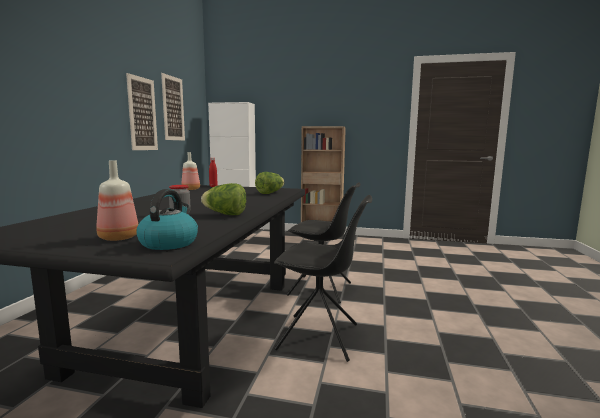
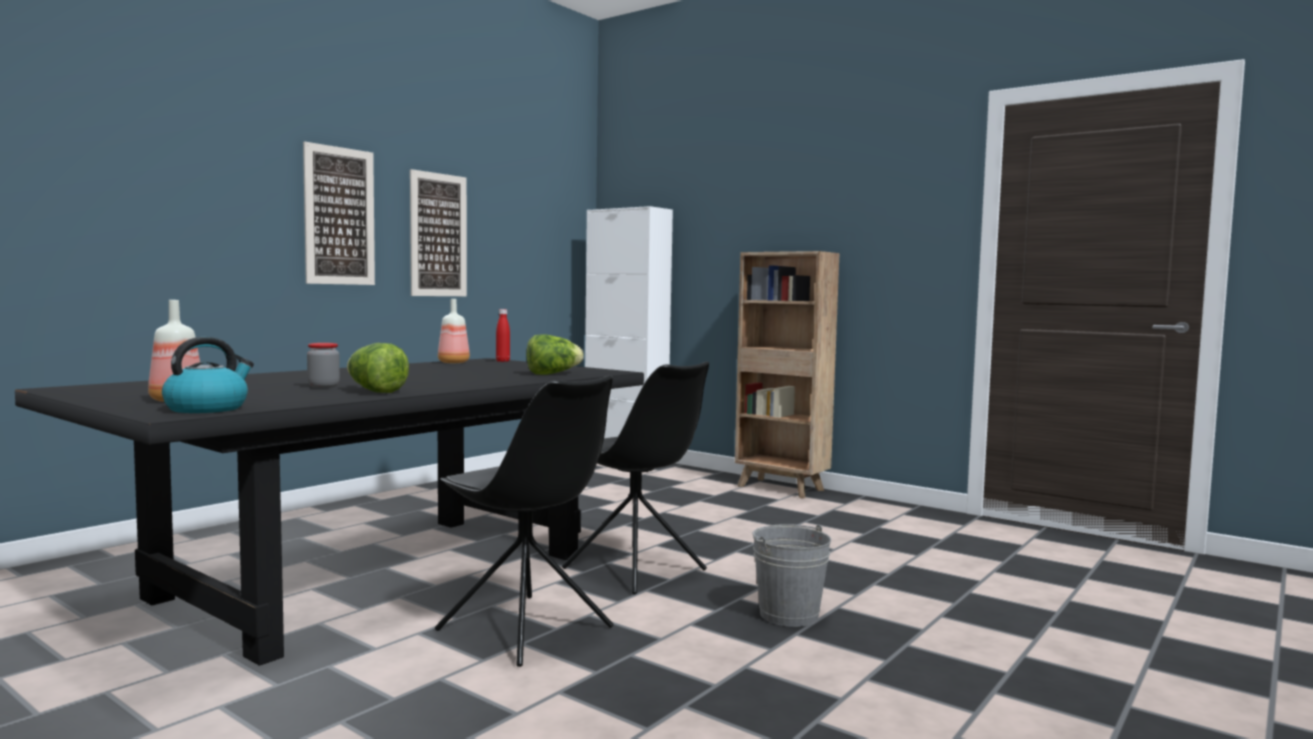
camera: 25 degrees right, 5 degrees down
(173, 108) = (509, 223): picture -> picture (339, 216)
(414, 299) = (789, 615): none -> grey bucket

